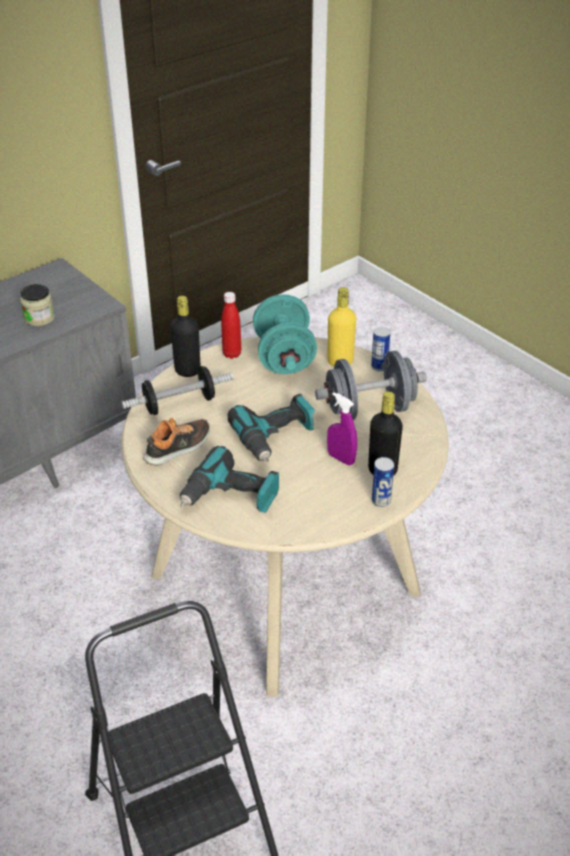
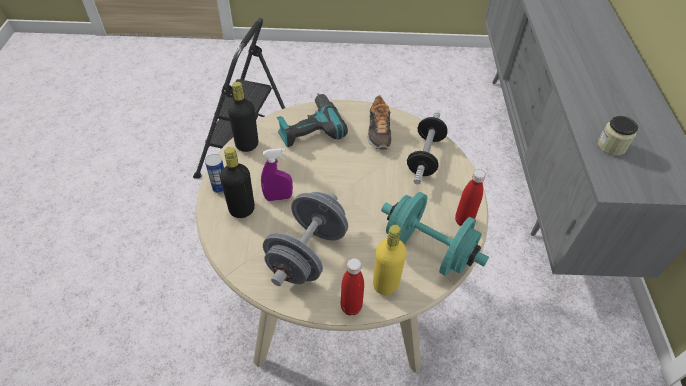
camera: 130 degrees right, 10 degrees up
(187, 370) = (463, 183): black bottle -> black bottle (247, 145)
(276, 437) = (337, 180): power drill -> none
(379, 367) = (351, 307): can -> red bottle

